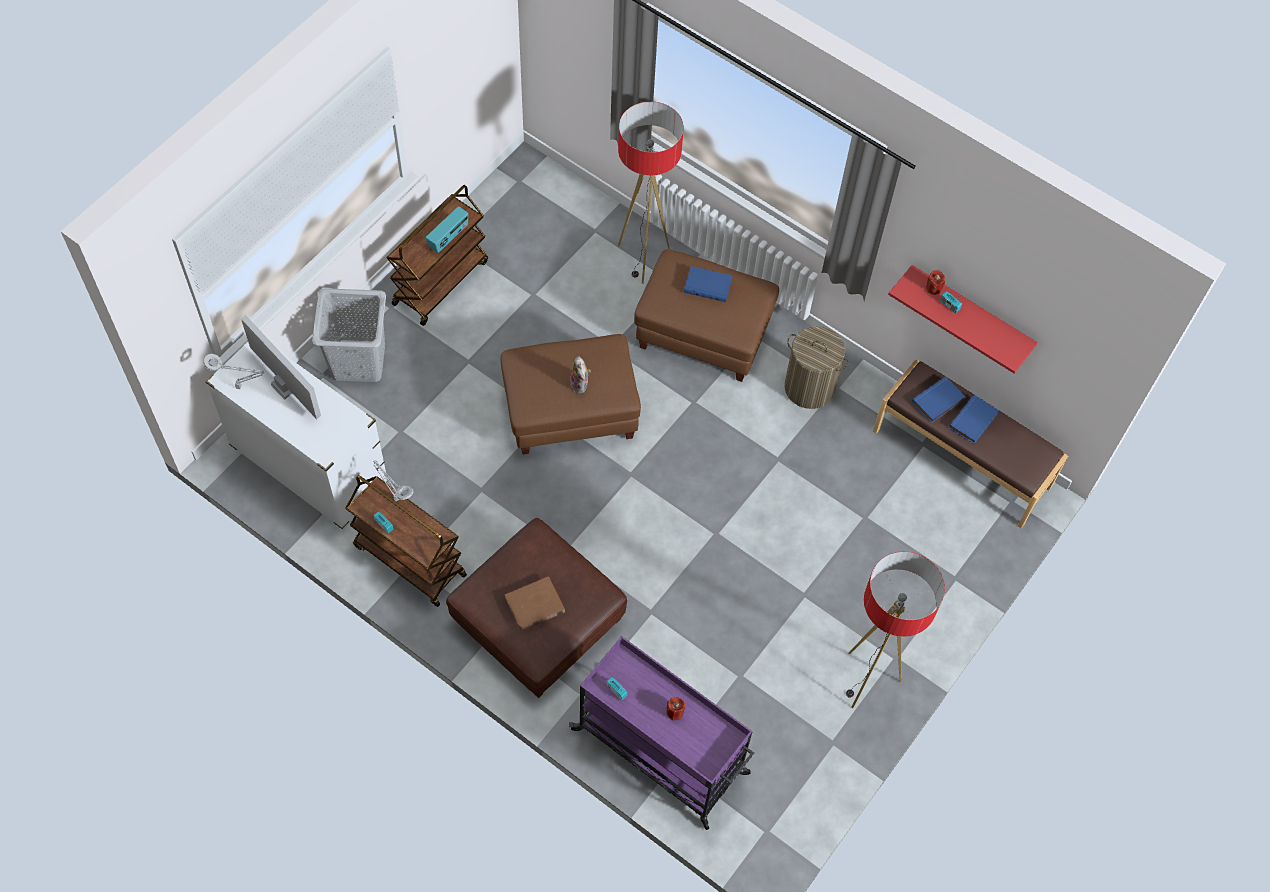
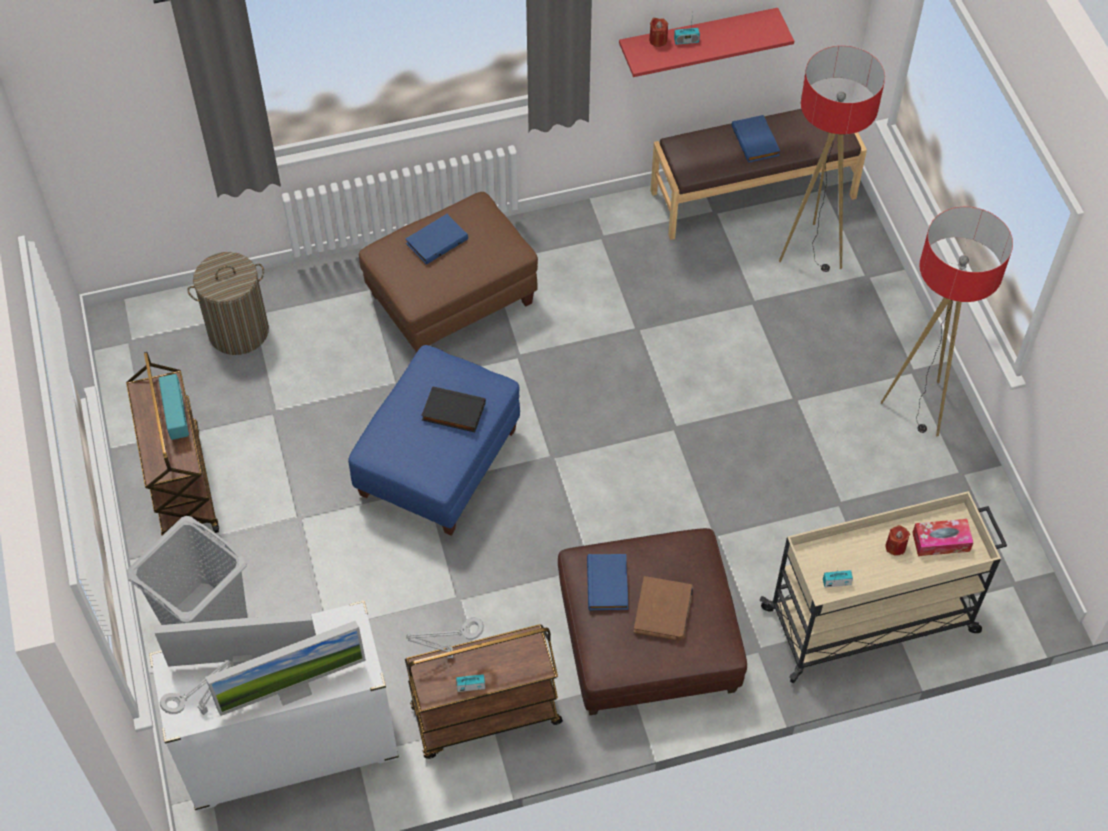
camera: 50 degrees left, 5 degrees down
(287, 422) = (293, 688): none -> monitor
(570, 411) = (438, 464): brown ottoman -> blue ottoman
(580, 384) = (453, 412): plush toy -> black book
(643, 259) = (322, 296): floor lamp -> floor lamp (811, 251)
(662, 752) = (872, 620): purple cart -> beige cart
(702, 739) = (941, 541): none -> tissue box
(809, 387) = (583, 257): laundry basket -> laundry basket (238, 331)
(938, 402) = (715, 153): blue book -> blue book (609, 584)

